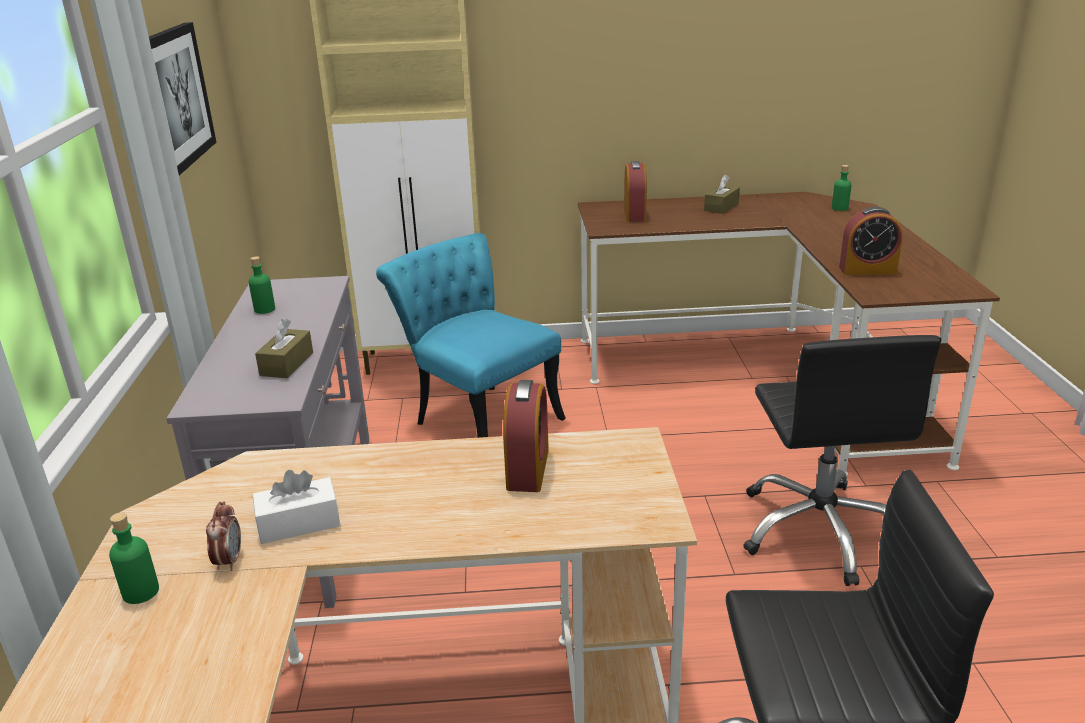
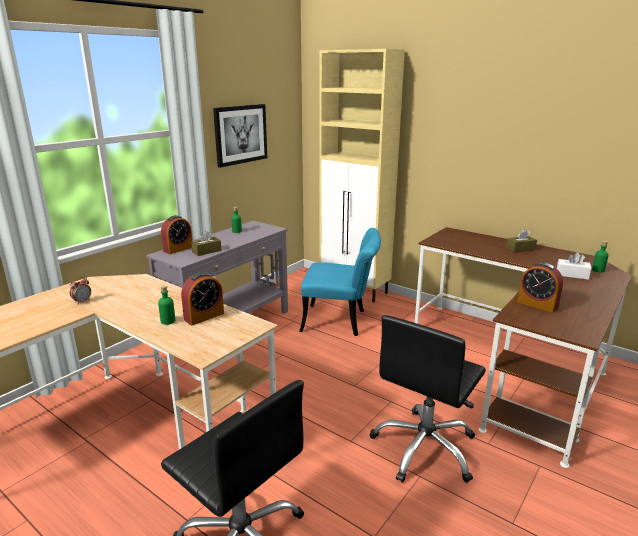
camera: 40 degrees right, 5 degrees down
(141, 592) = (52, 299): green bottle -> green bottle (168, 321)
(299, 523) = (115, 300): white tissue box -> white tissue box (572, 275)
(478, 417) = (341, 321): turquoise chair -> turquoise chair turned 105 degrees clockwise
(634, 214) = (462, 239): alarm clock -> alarm clock (178, 249)

